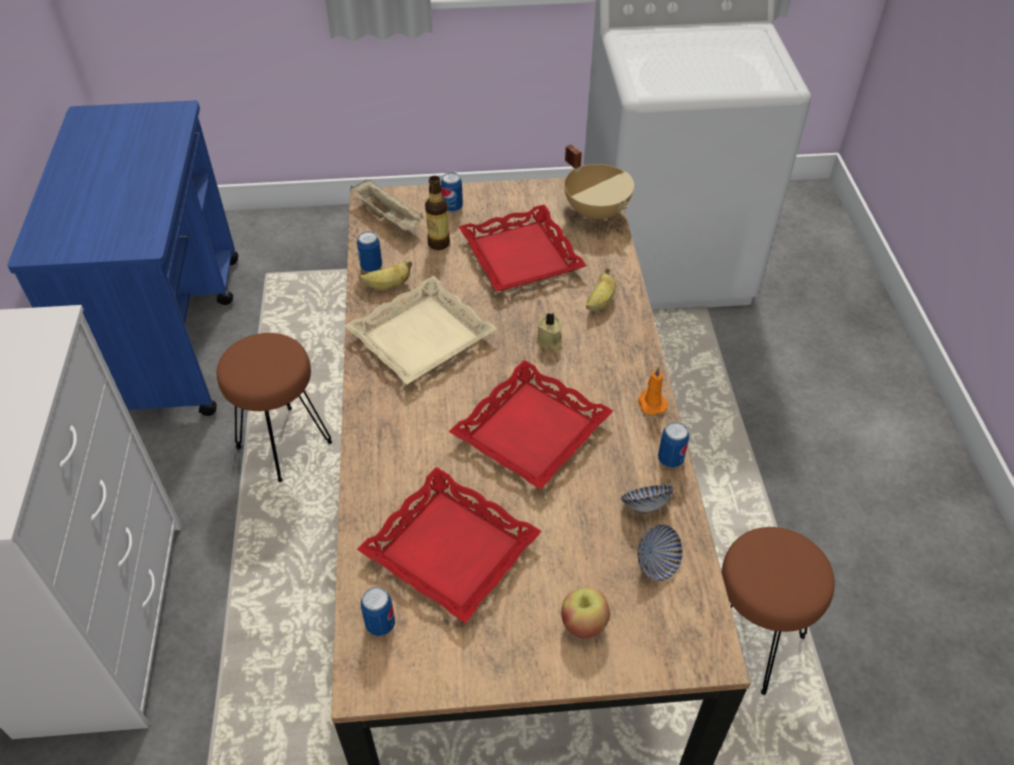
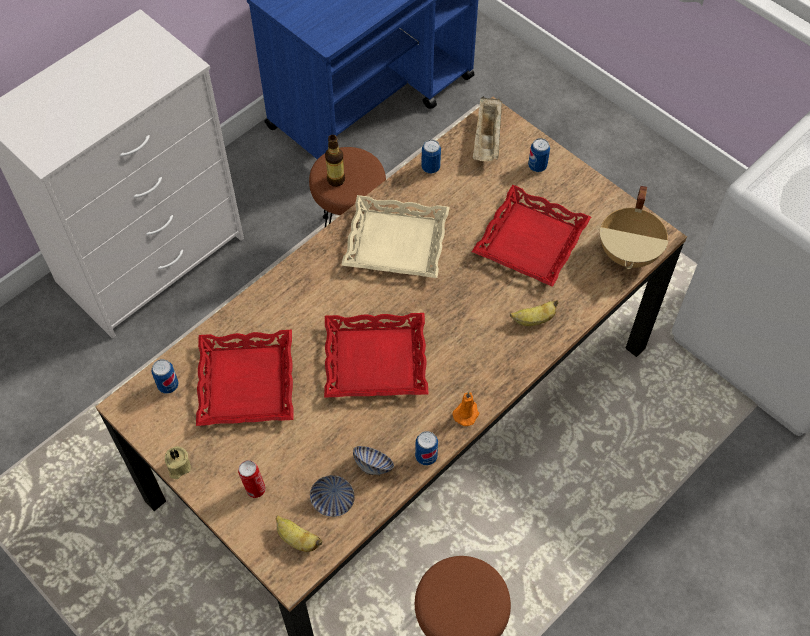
camera: 50 degrees right, 10 degrees up
(387, 286) = (423, 189): banana -> banana (297, 539)
(438, 243) = (492, 186): bottle -> bottle (336, 180)
(549, 341) = (465, 315): beige candle -> beige candle (178, 467)
(583, 623) = (254, 489): apple -> can

